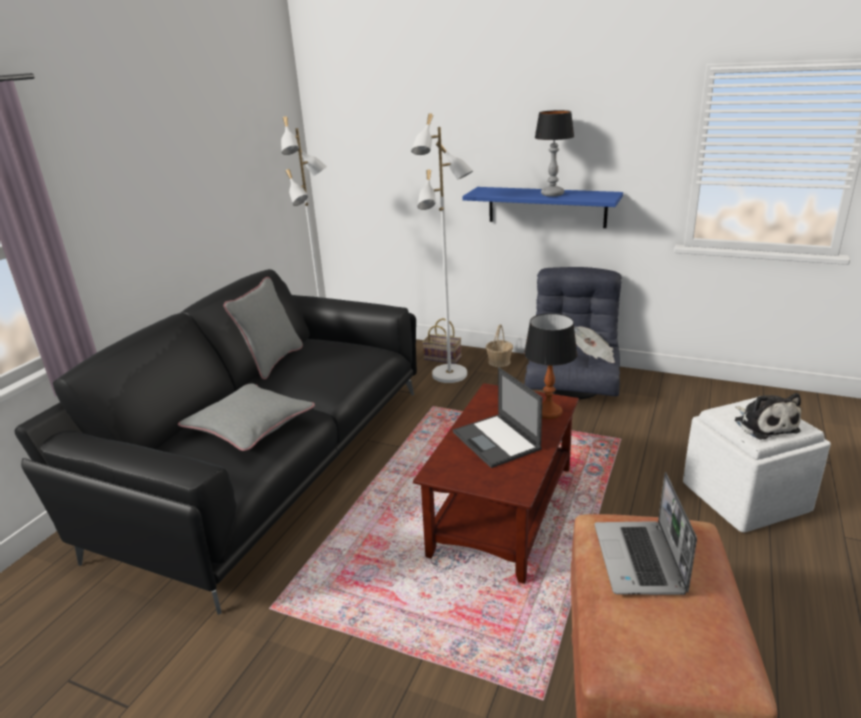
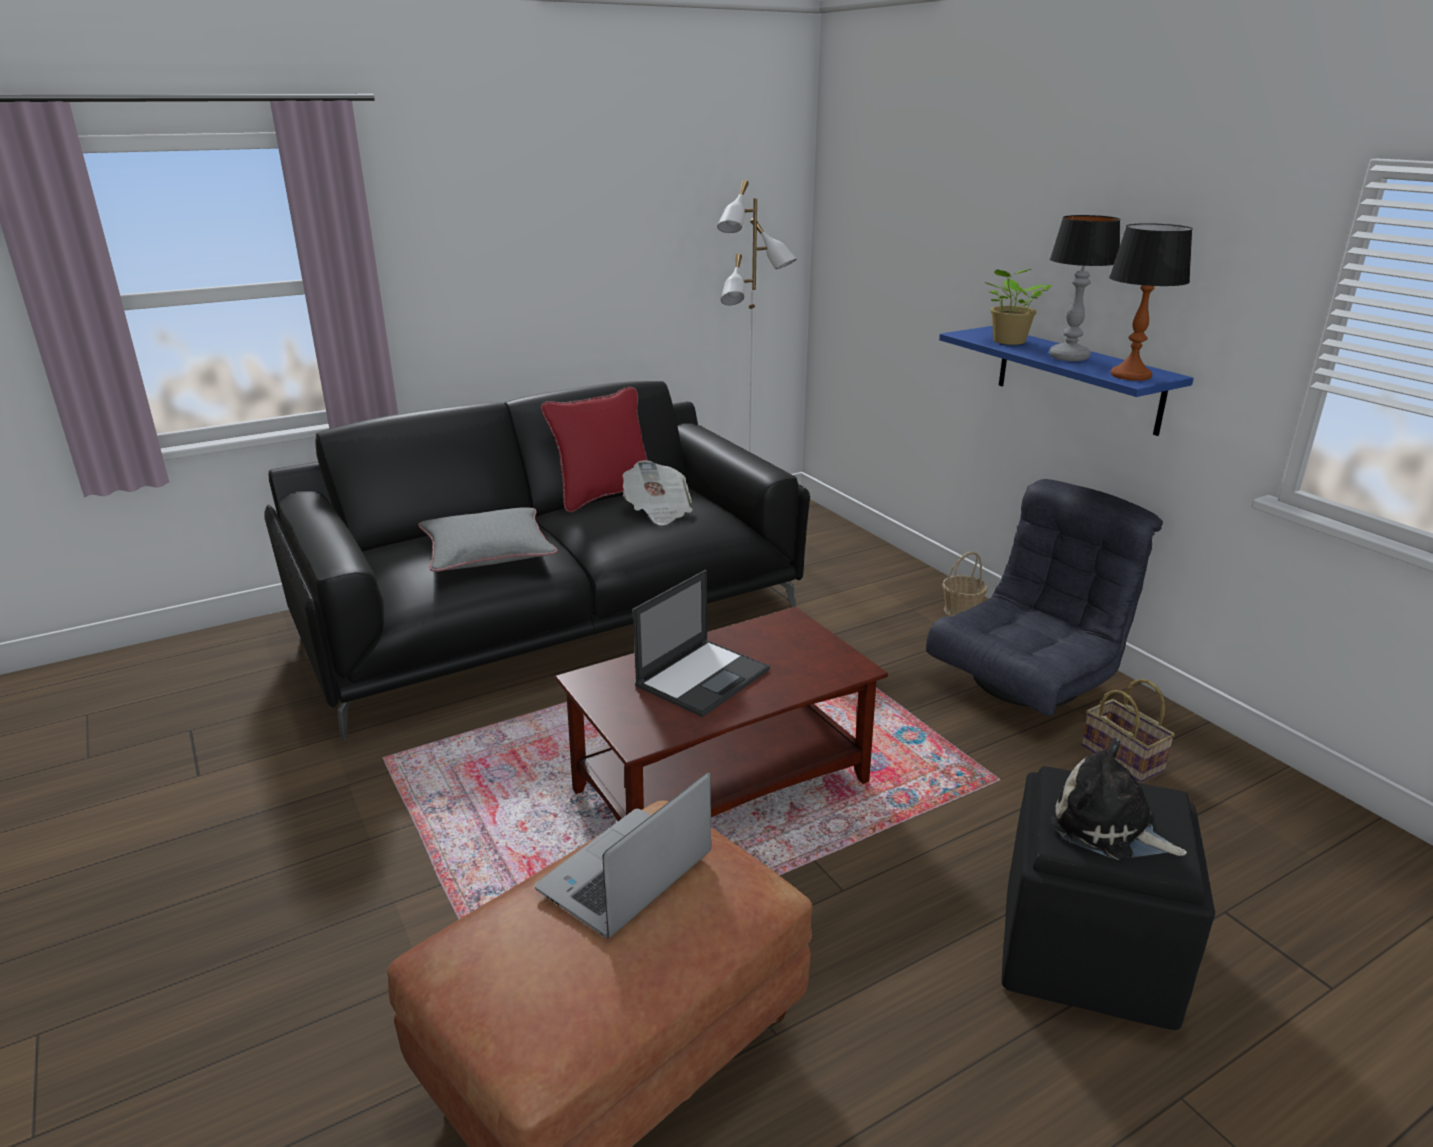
camera: 35 degrees right, 0 degrees up
(272, 361) = (604, 496): grey pillow -> red pillow
(443, 358) = (892, 578): basket -> basket (1124, 758)
(450, 375) = (872, 602): white floor lamp -> none
(497, 441) = (703, 677): laptop -> laptop turned 150 degrees counterclockwise
(506, 193) = (1008, 342): none -> potted plant
(548, 412) = (818, 672): table lamp -> table lamp (1130, 375)
(592, 356) = (1054, 641): newspaper -> newspaper (658, 511)
(745, 496) = (1088, 948): white ottoman -> black ottoman
(764, 425) = (1108, 828): plush toy -> plush toy turned 105 degrees clockwise

